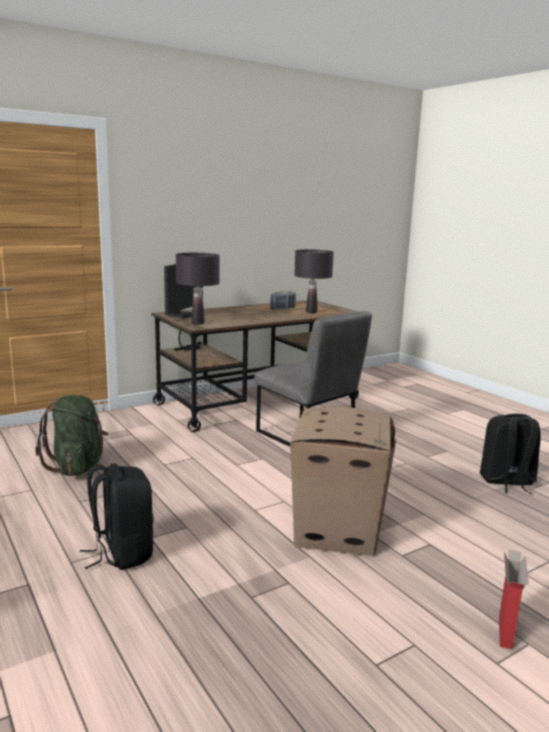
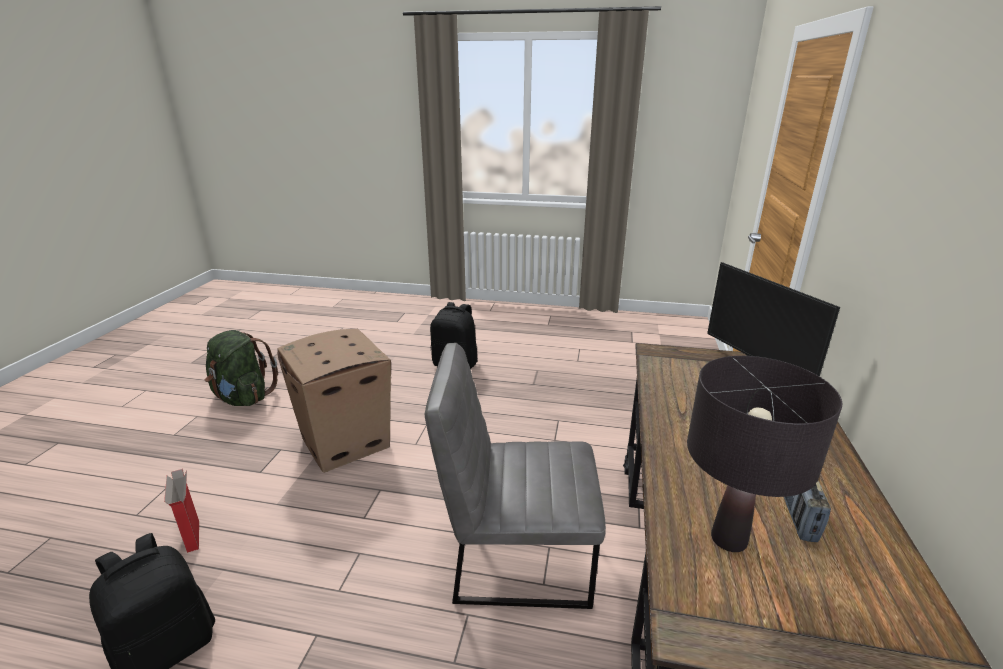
camera: 135 degrees right, 10 degrees up
(77, 467) = (599, 384): green backpack -> green backpack (243, 398)
(197, 323) = (683, 361): black table lamp -> none
(505, 631) = (190, 434): cardboard box -> cardboard box (193, 537)

